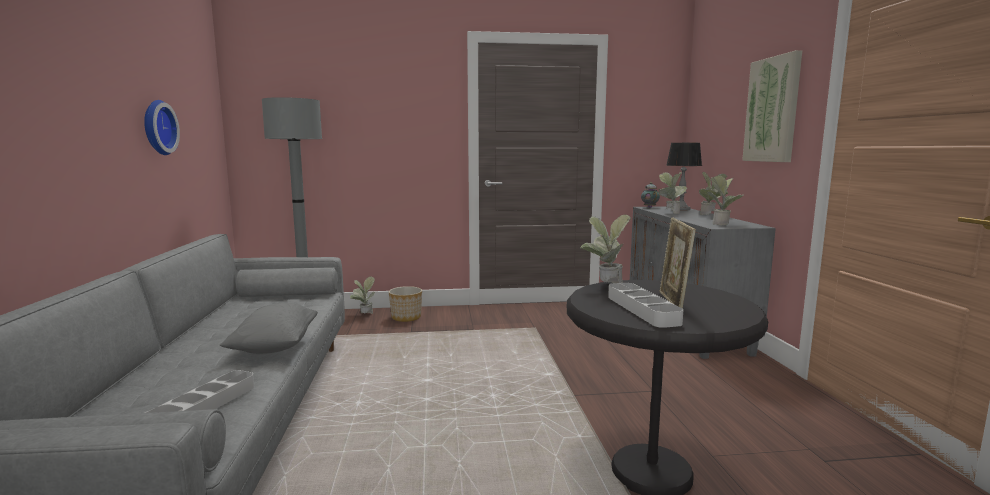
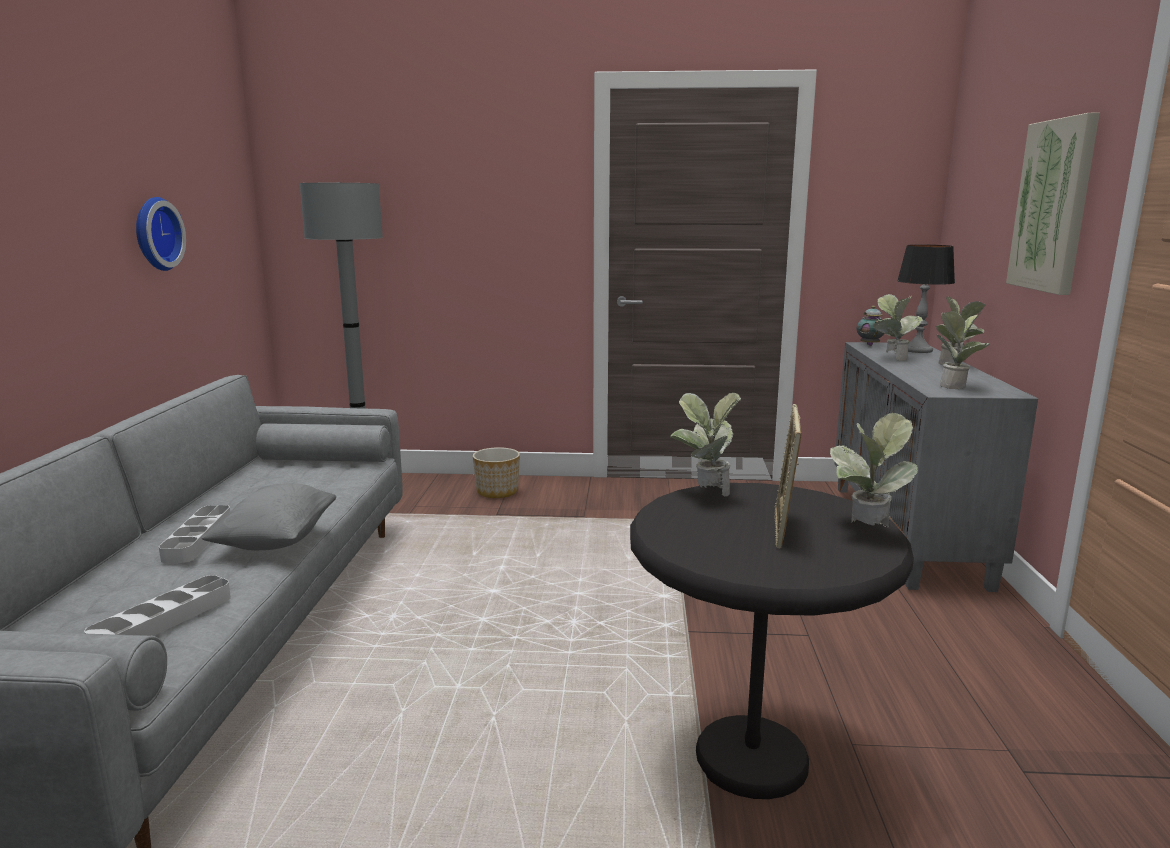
camera: 10 degrees right, 5 degrees up
(364, 315) = (442, 485): potted plant -> potted plant (864, 530)
(642, 309) = (726, 539): grey tray -> grey tray (198, 539)

